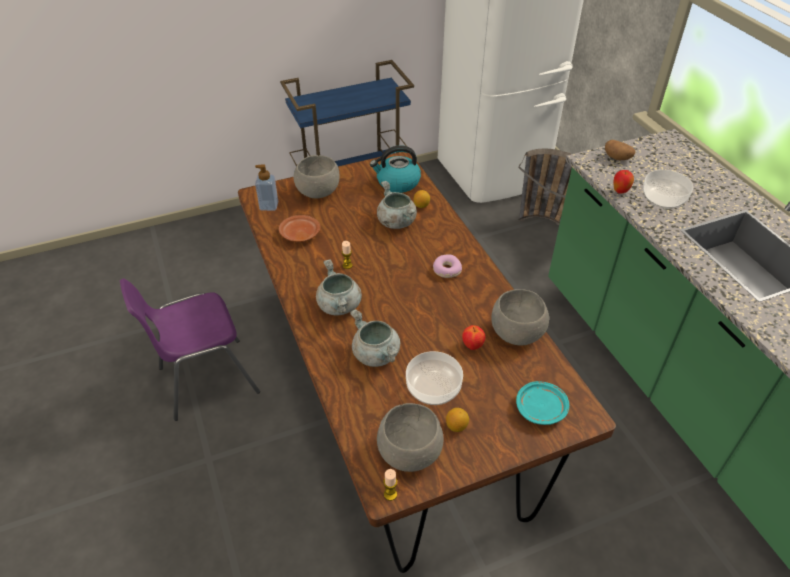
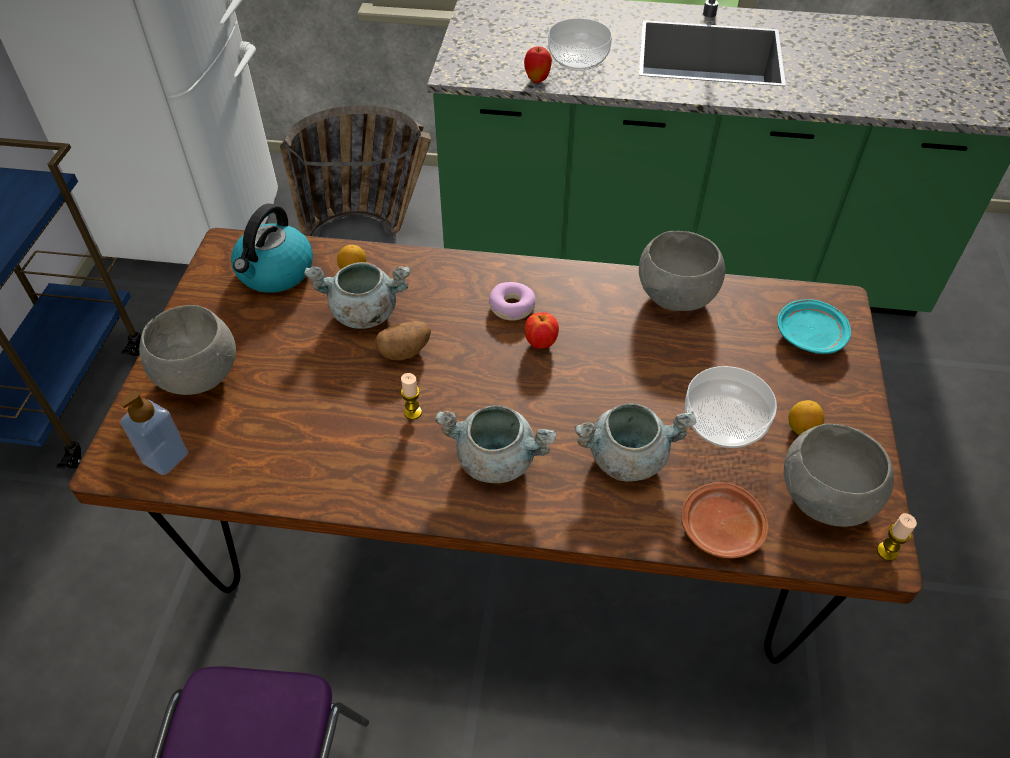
camera: 60 degrees left, 5 degrees up
(299, 234) = (284, 444): brown plate -> brown plate (721, 529)
(472, 346) = (672, 348): apple -> apple (541, 343)
(617, 158) = (474, 51): potato -> potato (405, 351)

